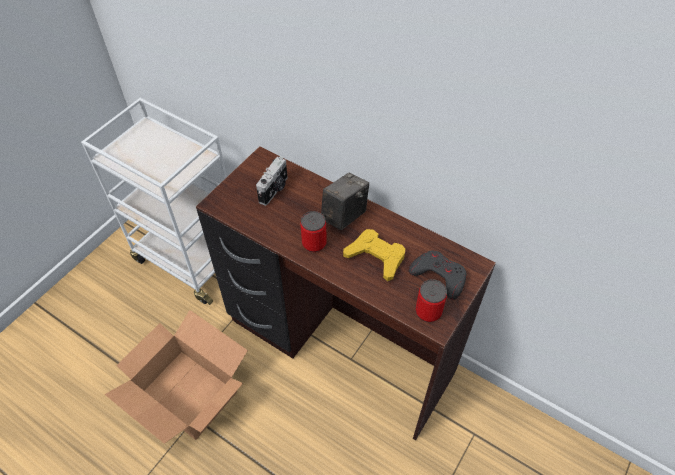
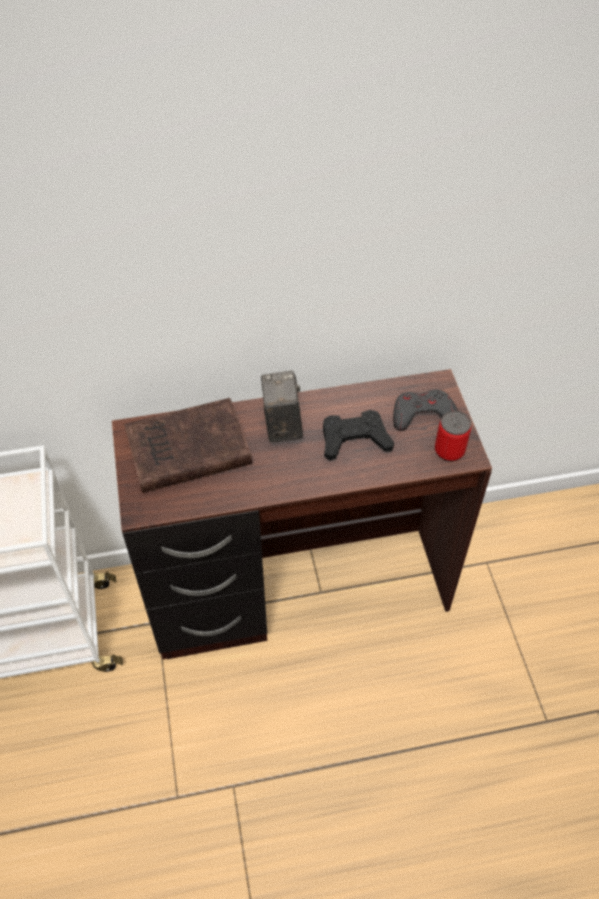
camera: 45 degrees left, 0 degrees up
(188, 395) = (201, 772): cardboard box -> none
(274, 190) = (185, 451): camera -> brown book
(314, 243) = (286, 471): can -> none
(376, 257) = (354, 439): yellow game controller -> black game controller

